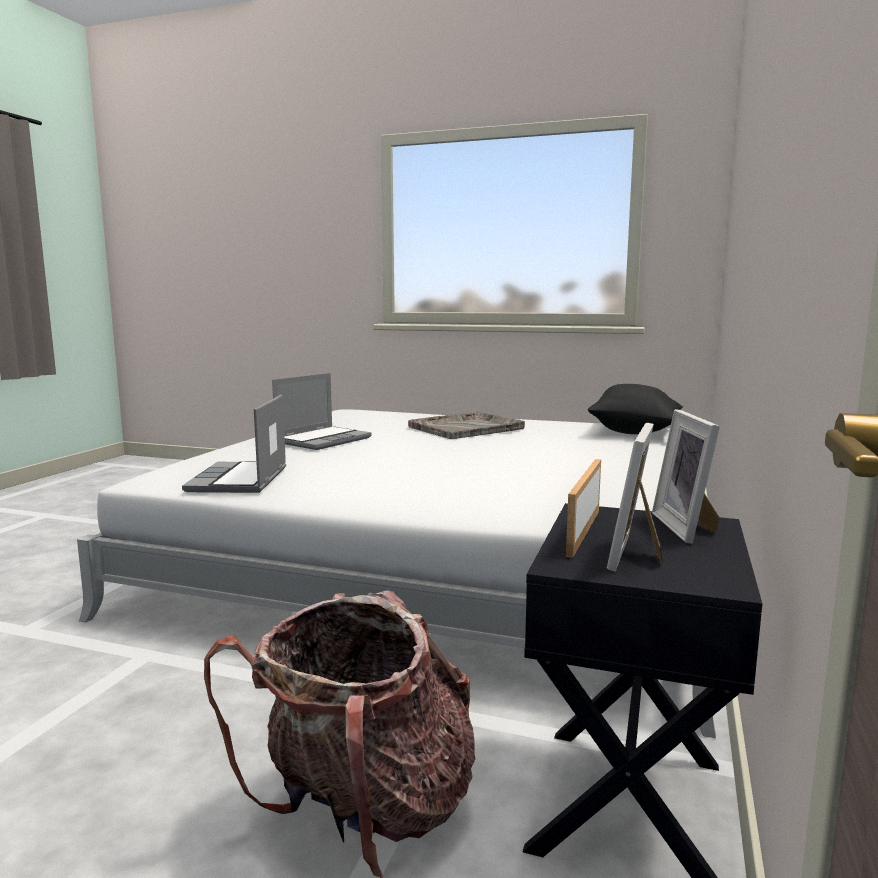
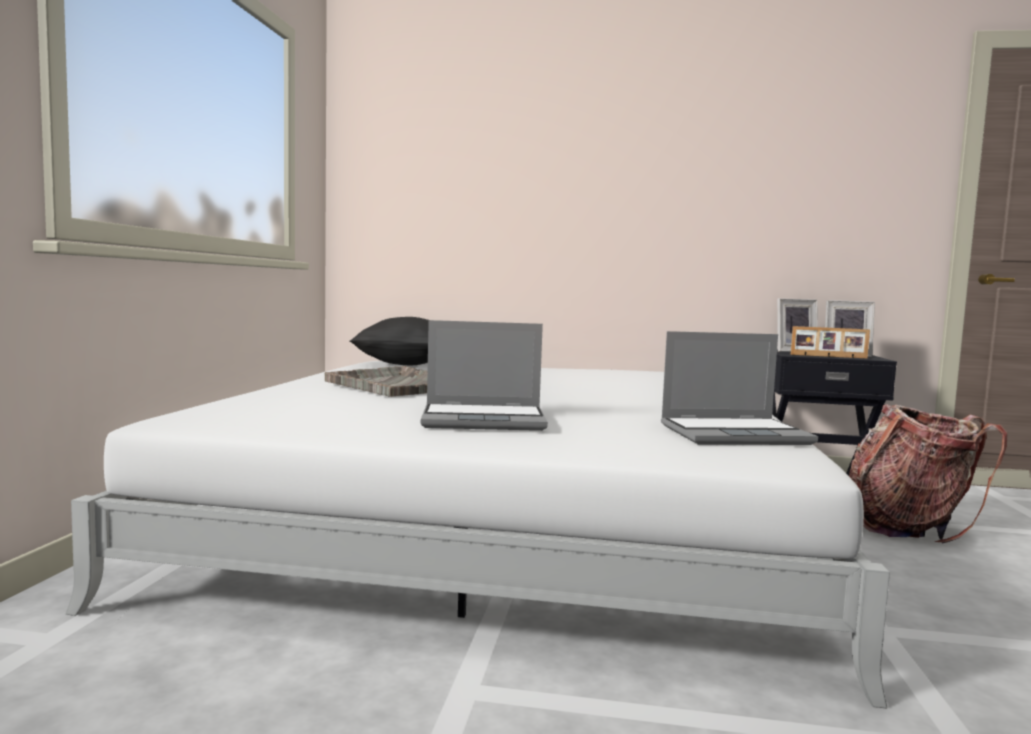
camera: 100 degrees left, 5 degrees down
(323, 440) = (485, 420): laptop -> laptop turned 150 degrees clockwise

